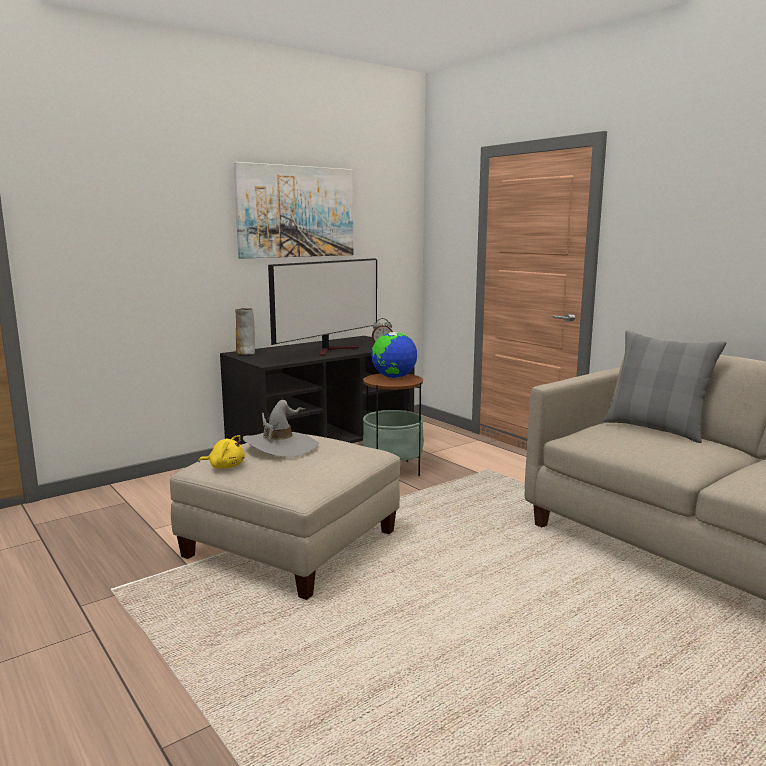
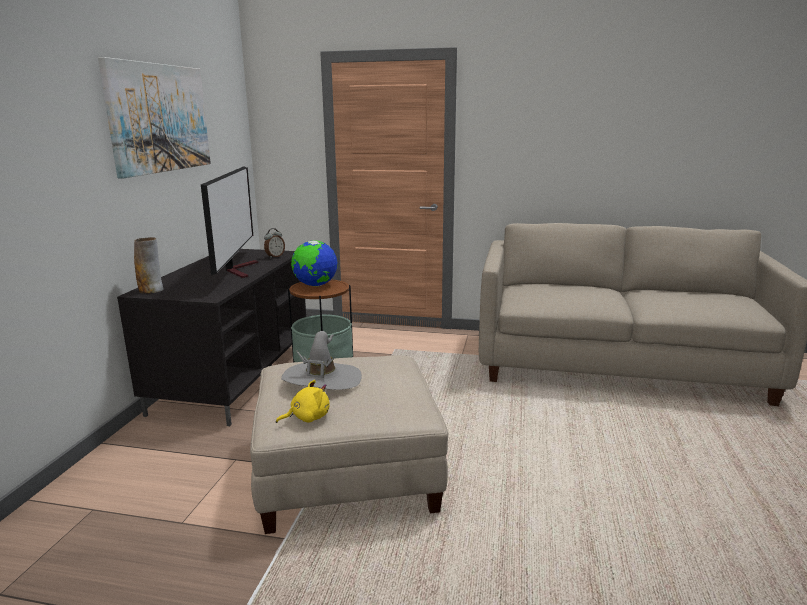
camera: 40 degrees left, 5 degrees up
(656, 429) = (553, 285): grey pillow -> none

